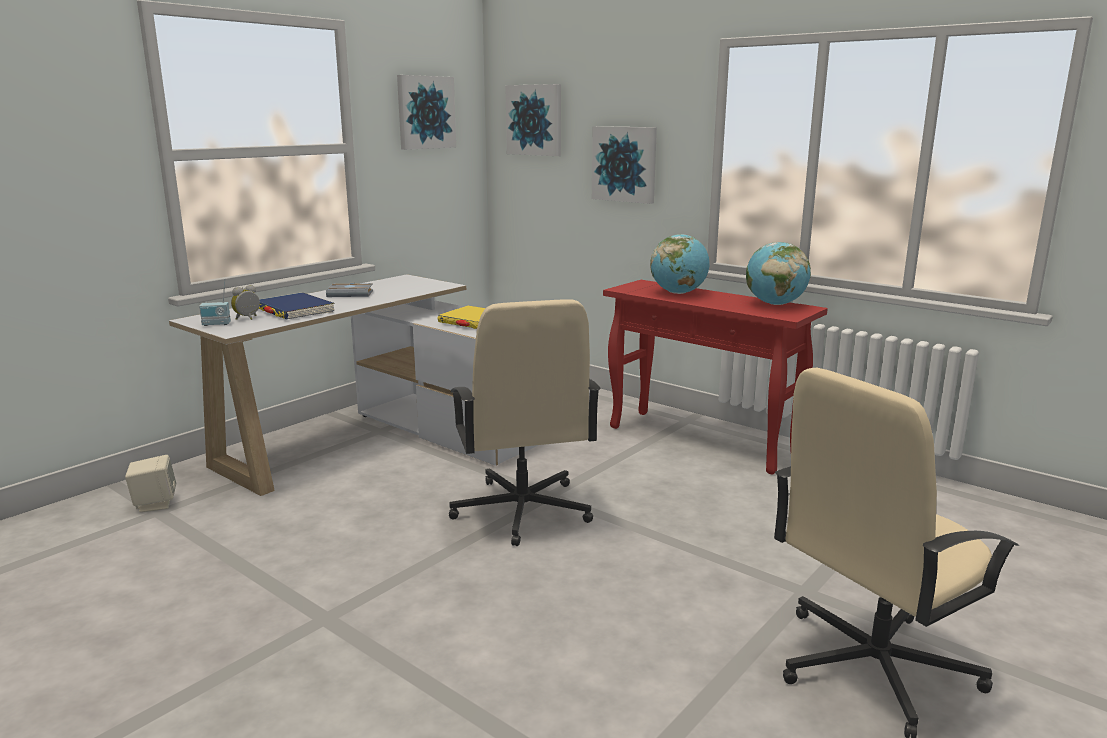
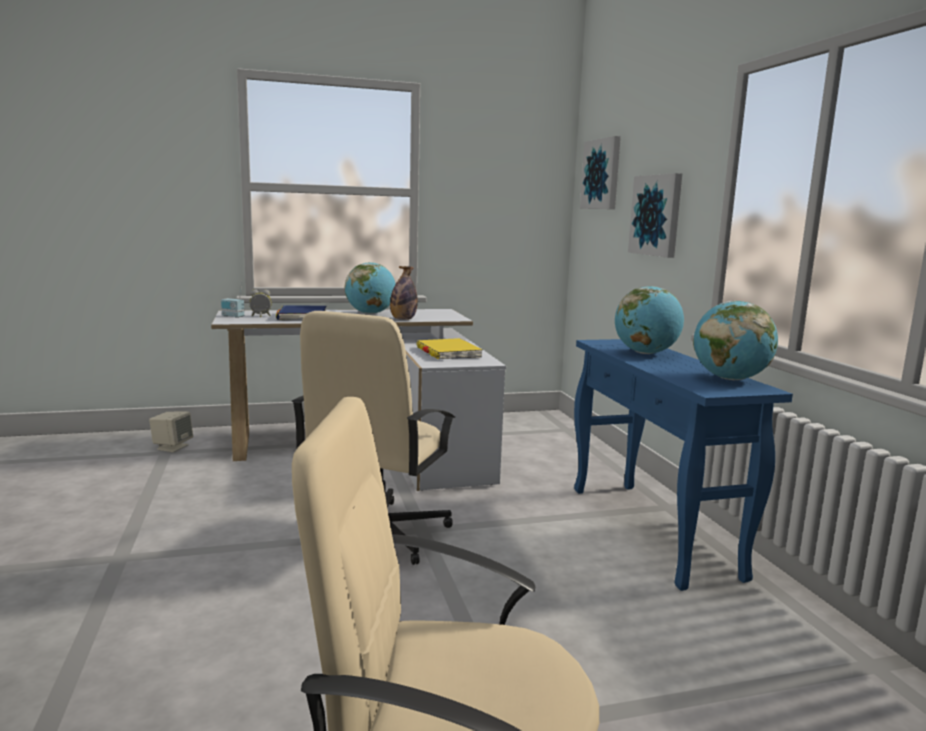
camera: 35 degrees right, 5 degrees down
(351, 294) = (370, 314): grey book -> globe
(402, 295) = (403, 319): none -> bottle
(425, 112) = (501, 166): picture -> none
(703, 441) = (652, 531): red console table -> blue console table

